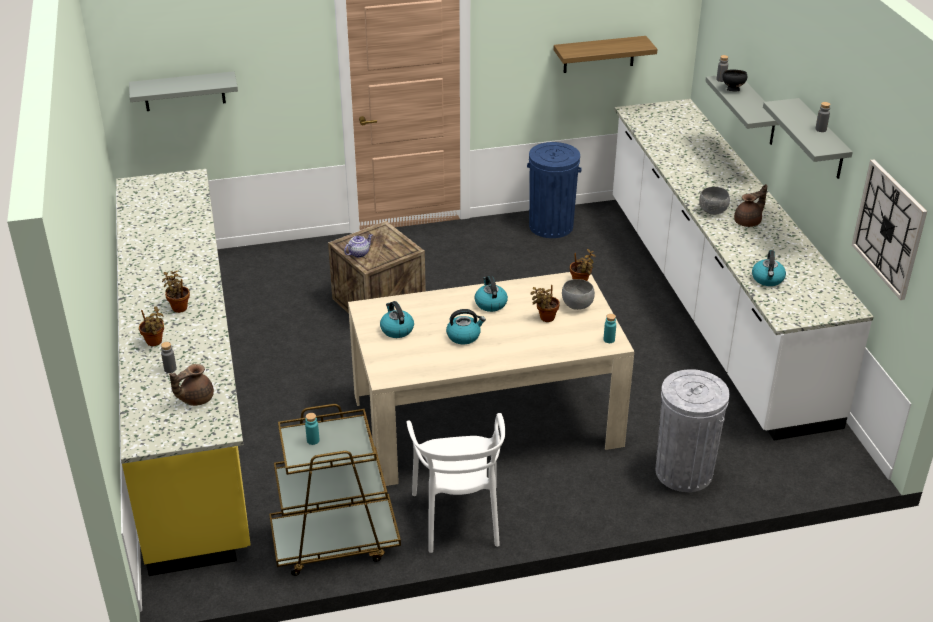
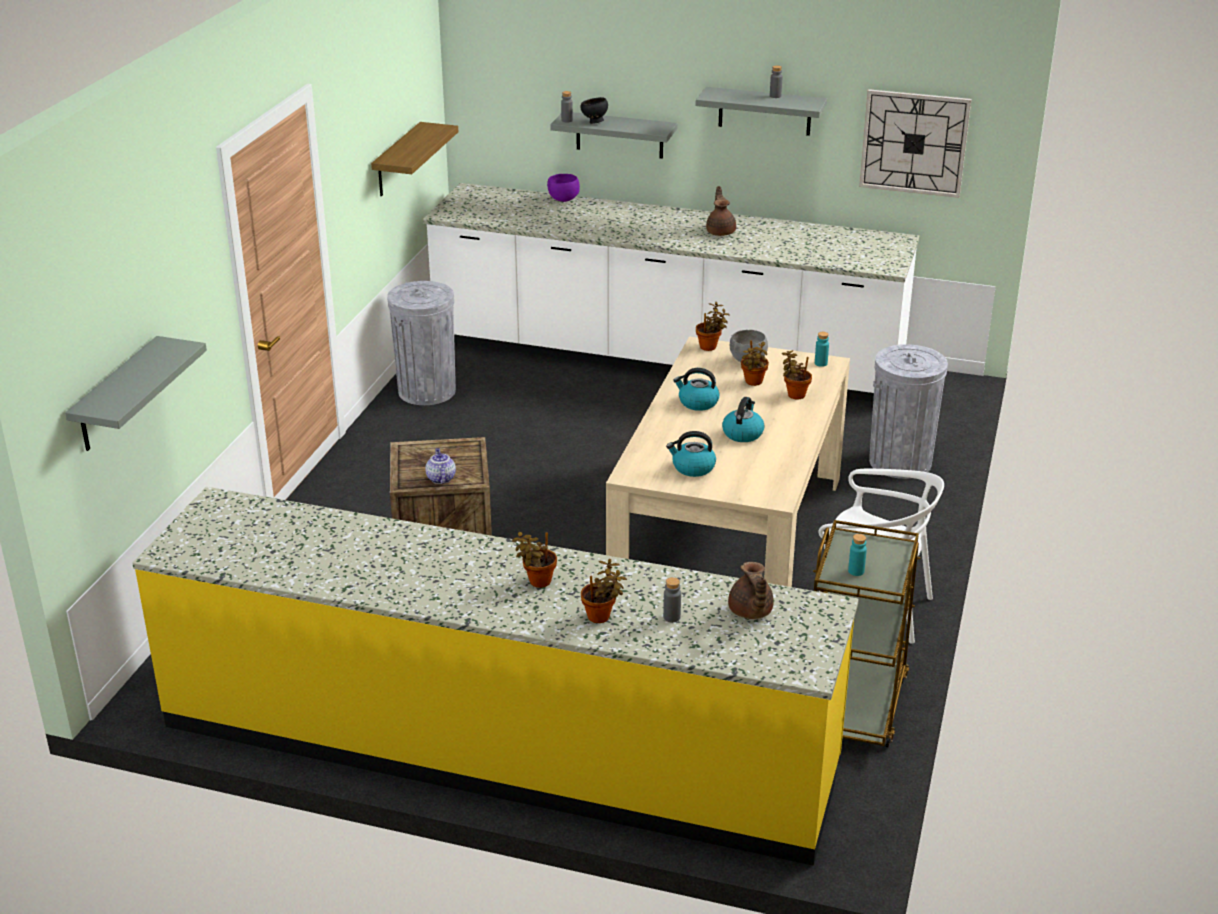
camera: 60 degrees left, 5 degrees down
(546, 342) = (794, 394): none -> potted plant
(551, 226) = (427, 391): blue trash can -> grey trash can
(713, 212) = (685, 240): grey bowl -> none
(715, 143) = (563, 200): none -> purple bowl
(768, 279) = (823, 254): kettle -> none

